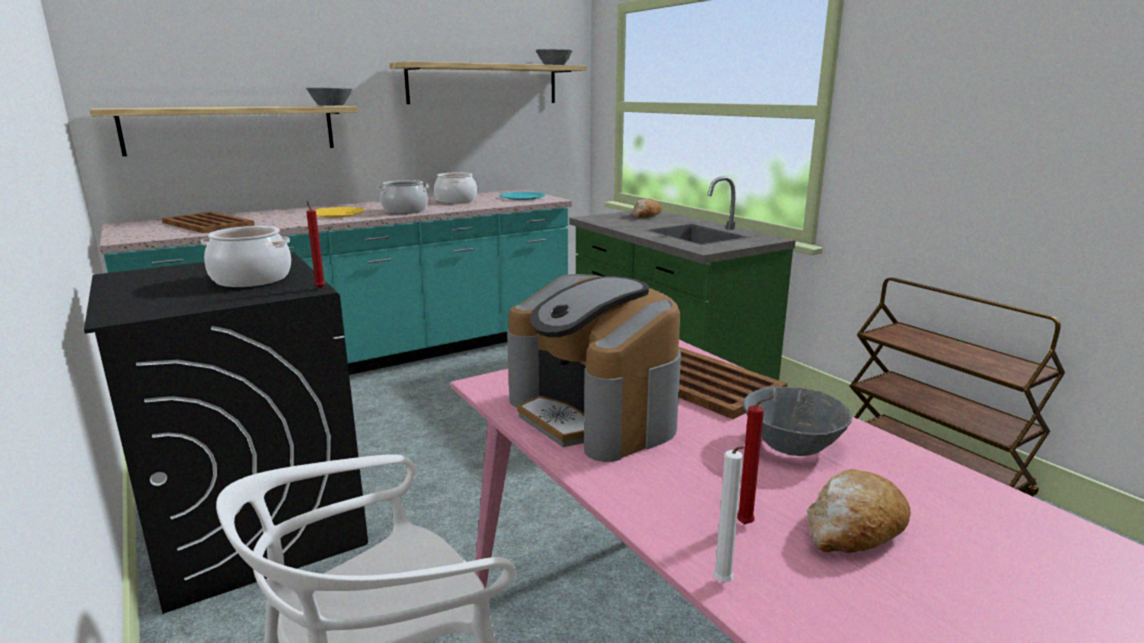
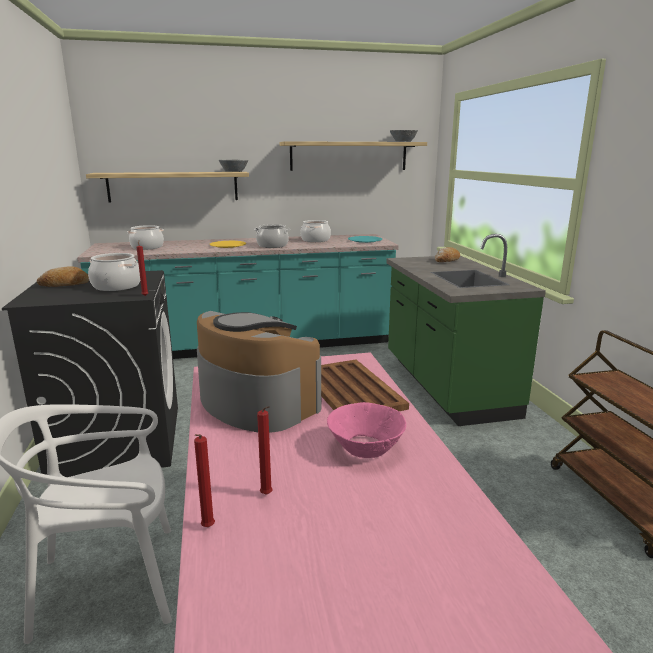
camera: 20 degrees right, 0 degrees up
(208, 224) = (147, 247): brown tray -> cooking pot
(594, 414) = (256, 402): coffee machine -> coffee machine turned 150 degrees clockwise
(723, 585) = (207, 528): white candle -> red candle
(792, 444) = (365, 448): grey bowl -> pink bowl
(853, 528) = (336, 515): bread -> bread (65, 285)

